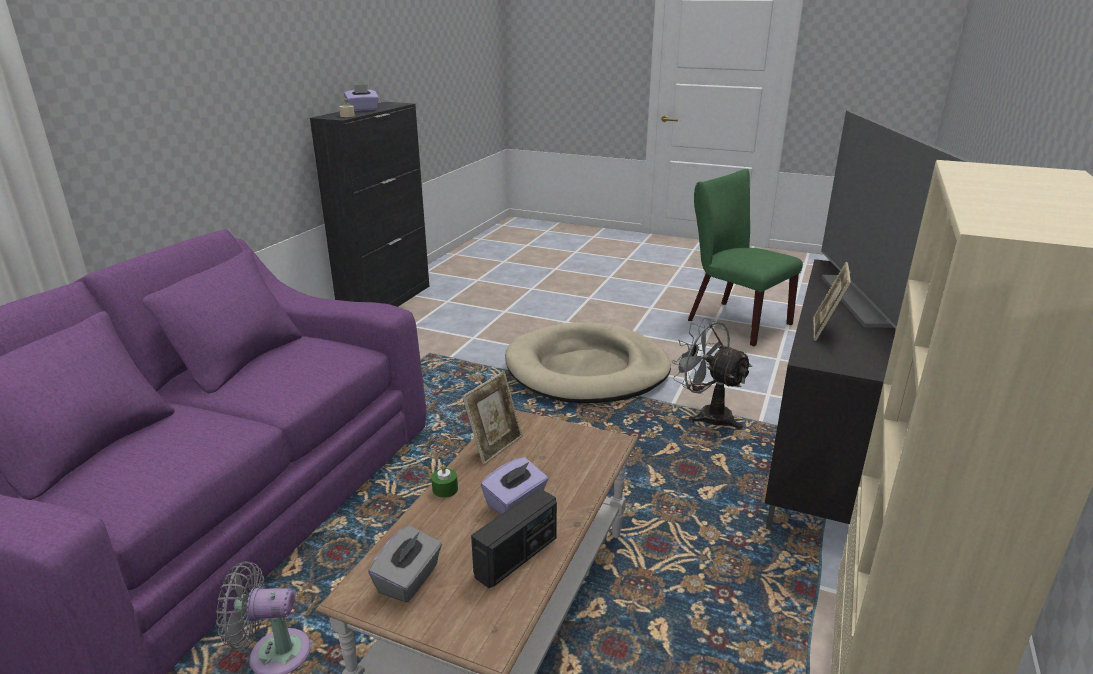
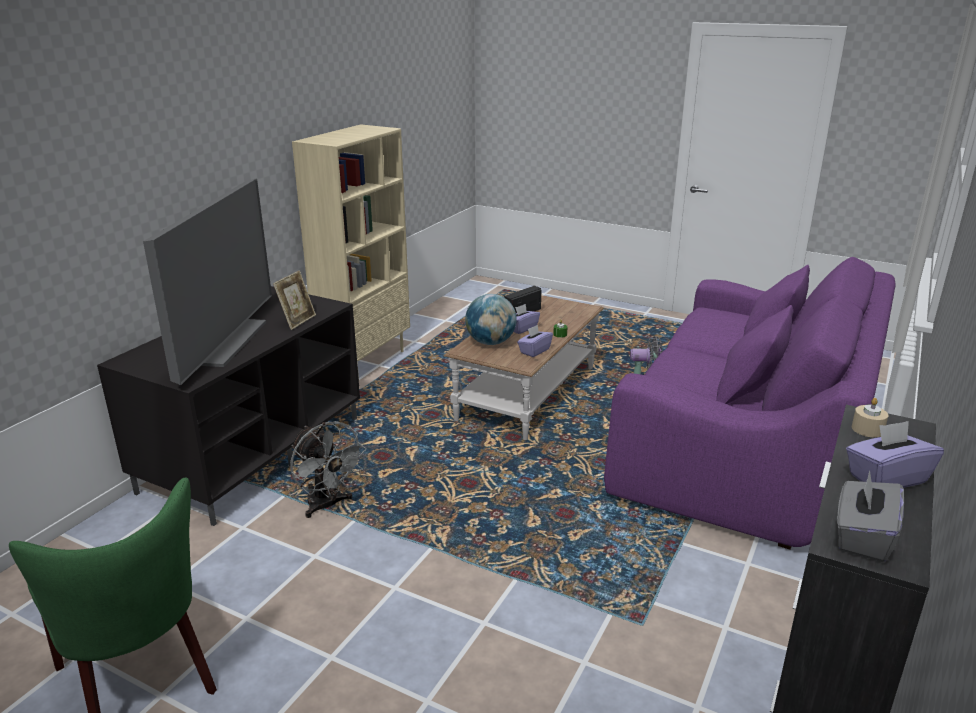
camera: 175 degrees left, 0 degrees up
(409, 580) = (567, 310): grey tissue box -> grey tissue box (862, 537)
(495, 446) = (534, 351): picture frame -> purple tissue box
(568, 461) = (490, 342): none -> globe
(587, 369) = (427, 577): beige dog bed -> none

